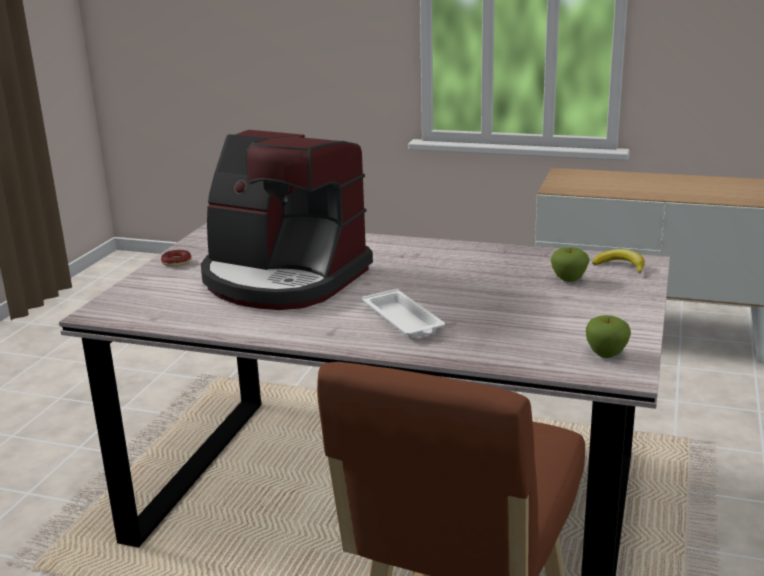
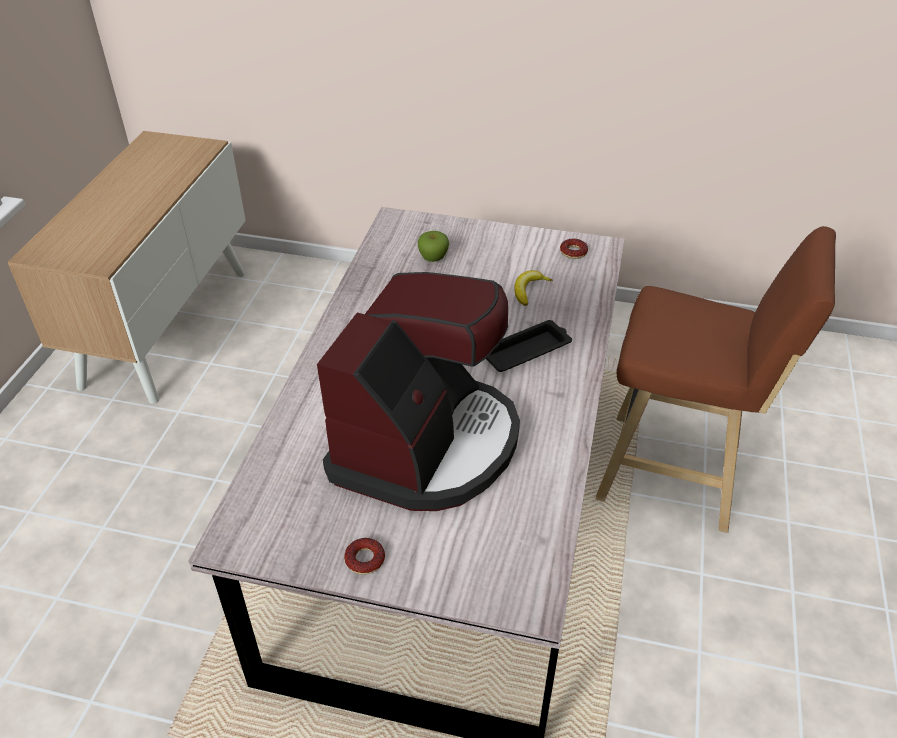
camera: 95 degrees left, 20 degrees up
(403, 320) = (527, 350): white tray -> black tray
(606, 354) = (573, 252): apple -> donut
(621, 266) = (404, 231): banana -> banana (529, 290)

